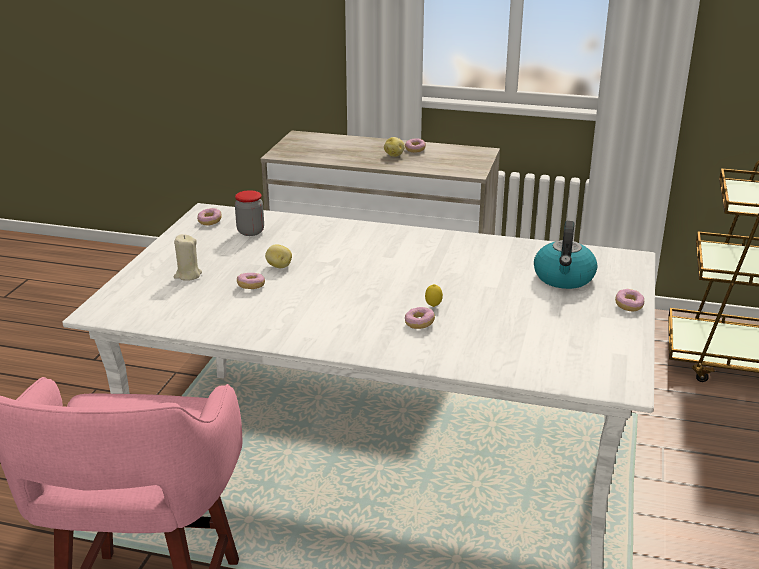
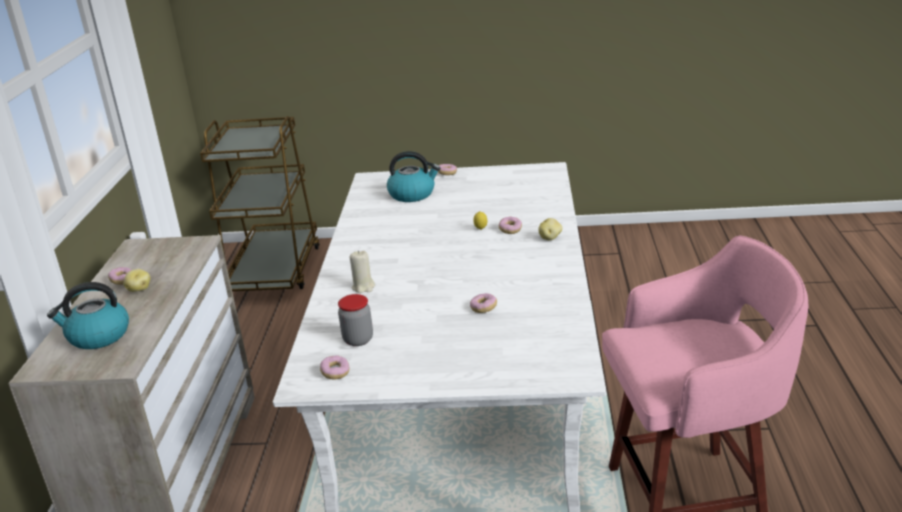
camera: 100 degrees left, 0 degrees up
(187, 275) = (476, 347): beige candle -> beige candle (363, 287)
(279, 266) = (437, 304): potato -> potato (550, 238)
(329, 147) = (98, 336): none -> kettle

